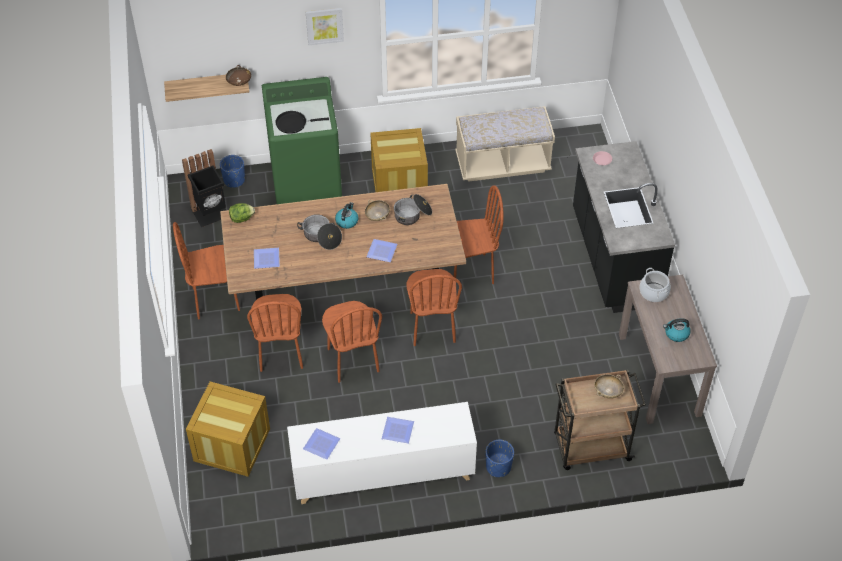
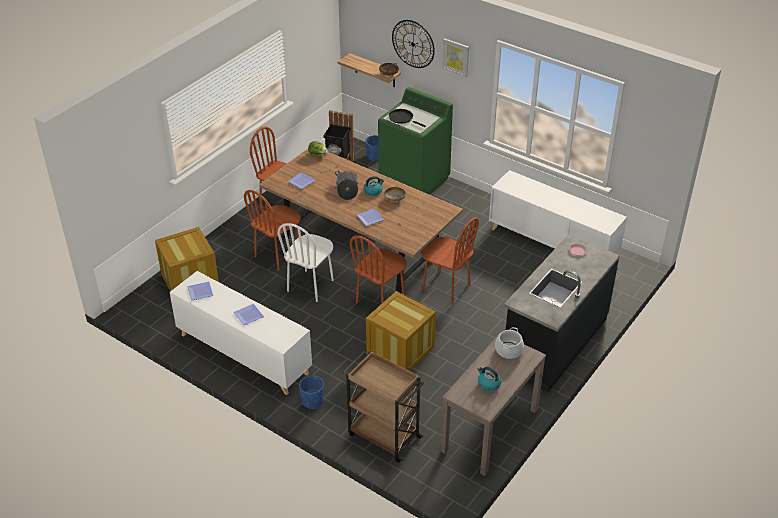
camera: 45 degrees right, 10 degrees down
(260, 34) = (413, 44): none -> wall clock
(352, 360) = (310, 285): brown chair -> white chair
(399, 183) = (469, 215): crate -> crate (400, 349)
(412, 215) = (416, 211): cooking pot -> none
(502, 164) = (552, 244): beige bench -> white cabinet
(607, 391) = (391, 380): beige bowl -> none

